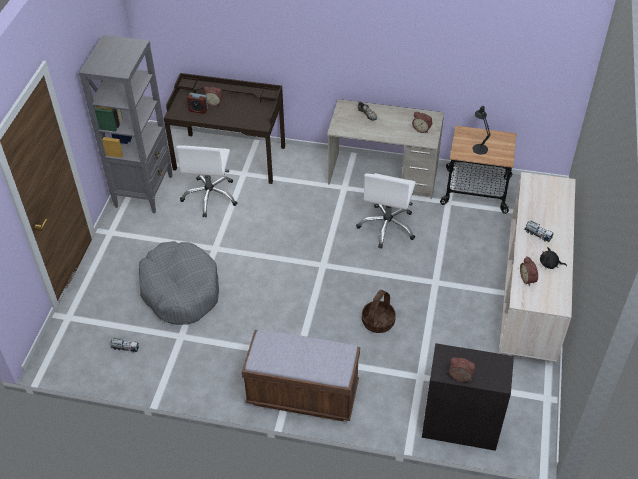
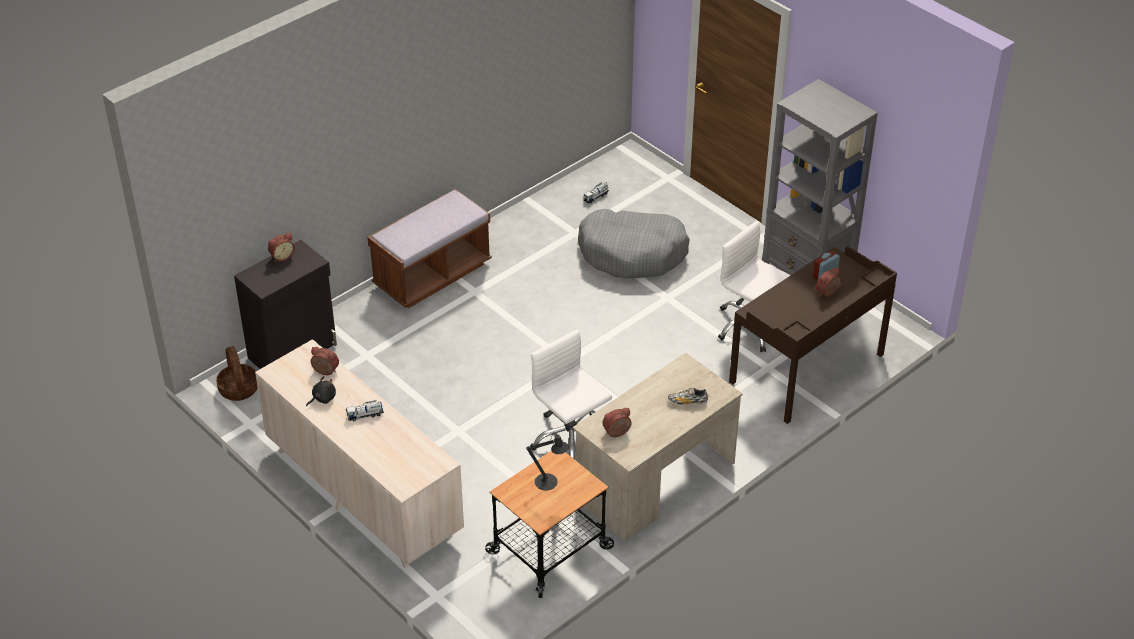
camera: 125 degrees right, 5 degrees down
(378, 322) = (455, 361): basket -> basket (238, 389)

